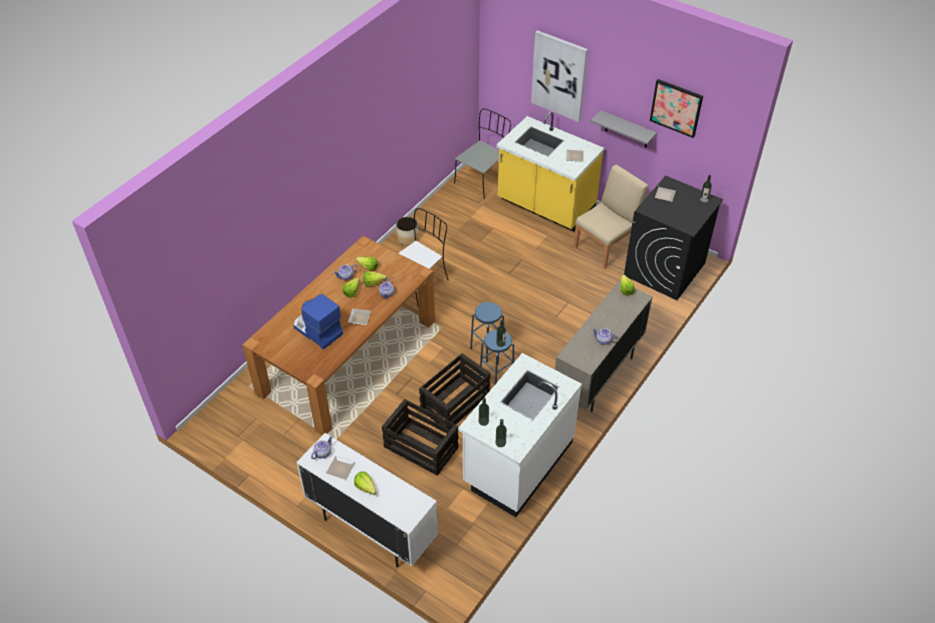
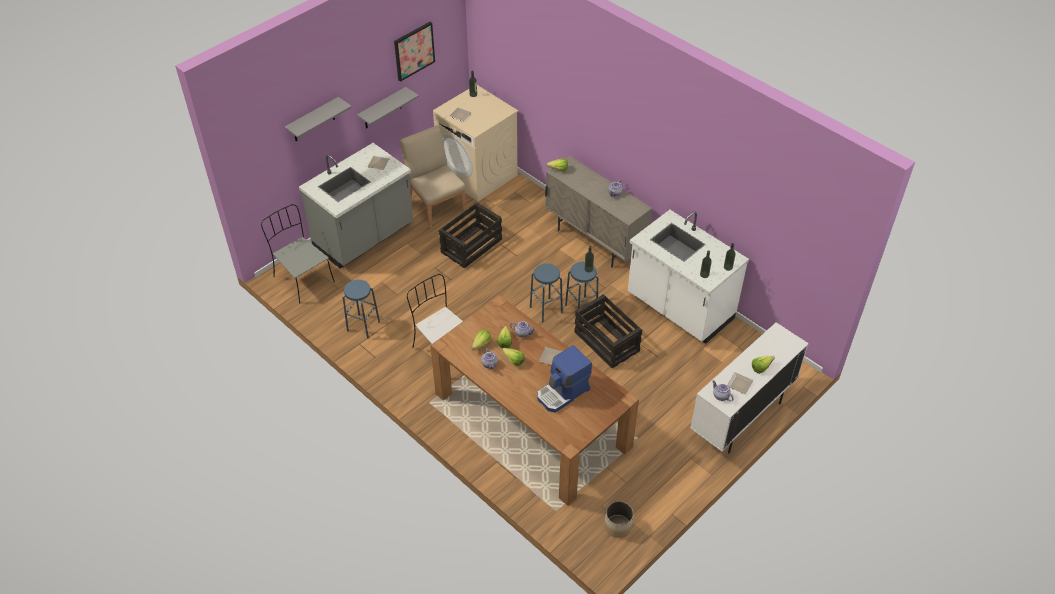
camera: 80 degrees left, 0 degrees up
(407, 238) = (373, 353): planter -> planter (617, 526)
(421, 447) = (655, 372): crate -> crate (471, 245)
(437, 226) = (363, 326): none -> blue stool
(545, 206) = (364, 237): yellow counter -> grey counter
(559, 76) = (313, 120): picture -> grey shelf
(664, 269) = (478, 175): black washing machine -> beige washing machine

